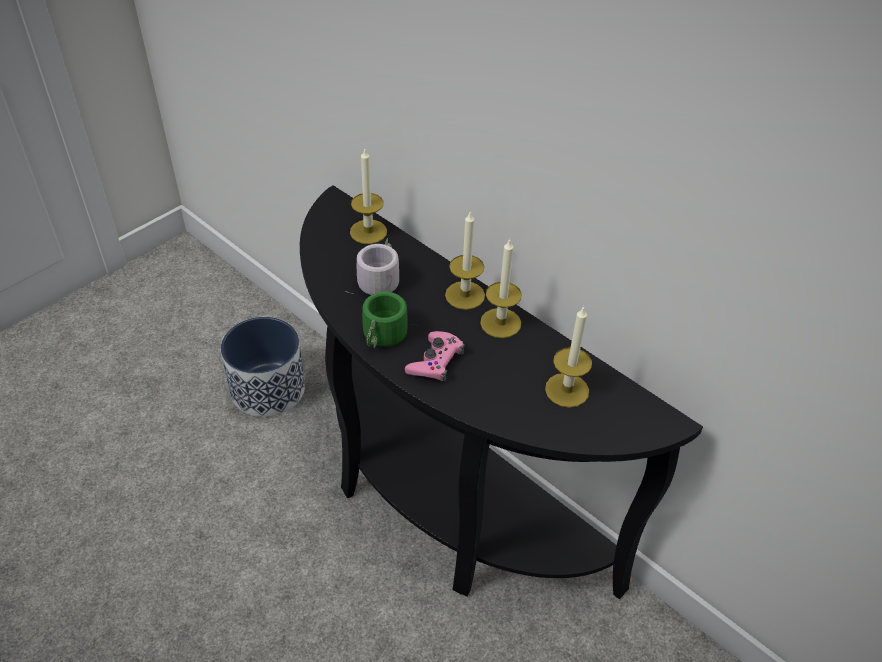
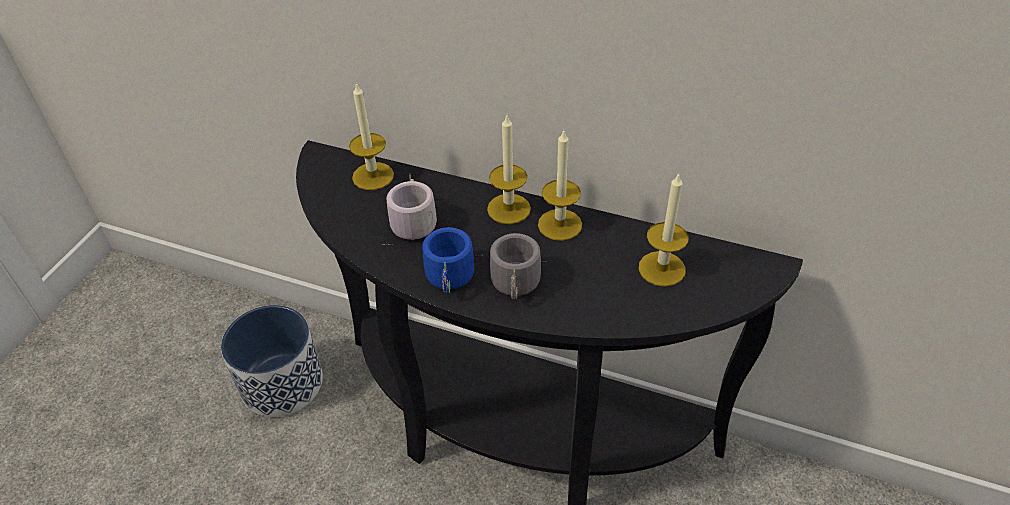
camera: 20 degrees left, 0 degrees up
(385, 337) = (452, 278): green mug -> blue mug
(435, 361) = (518, 285): pink game controller -> grey mug

